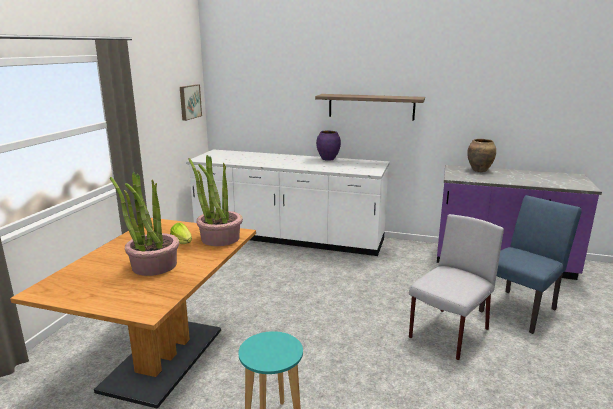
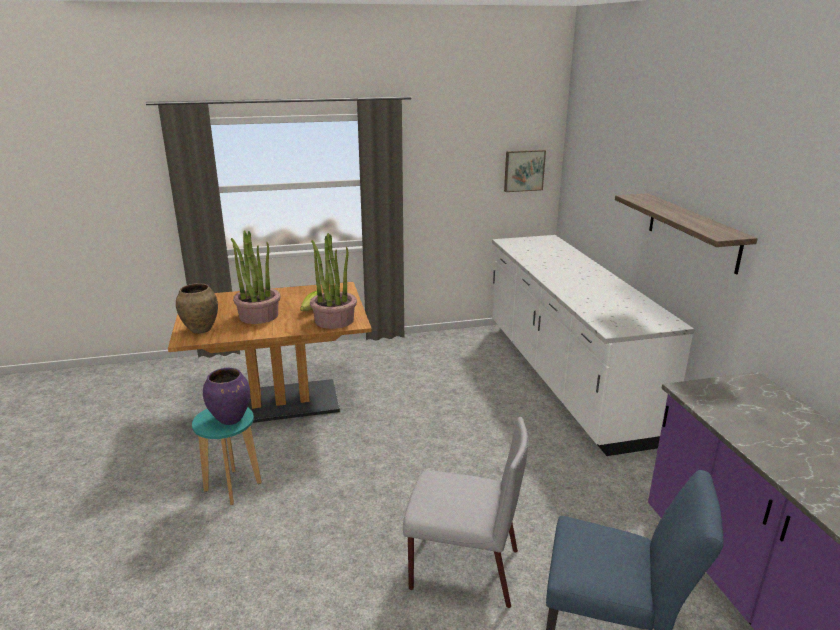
camera: 60 degrees right, 5 degrees up
(328, 159) = (625, 292): purple vase -> purple vase (231, 419)
(479, 170) = (777, 406): brown vase -> brown vase (200, 329)

